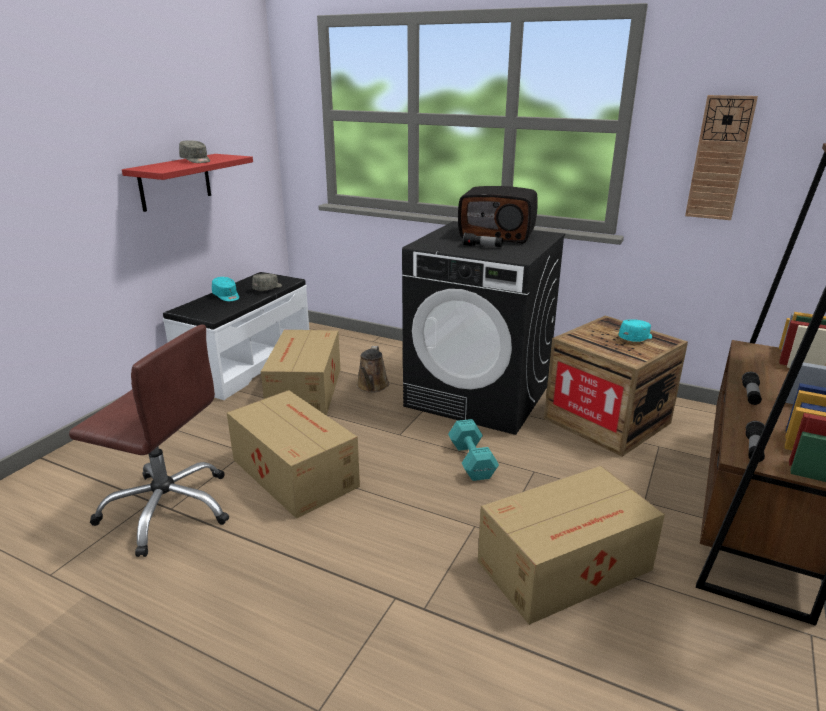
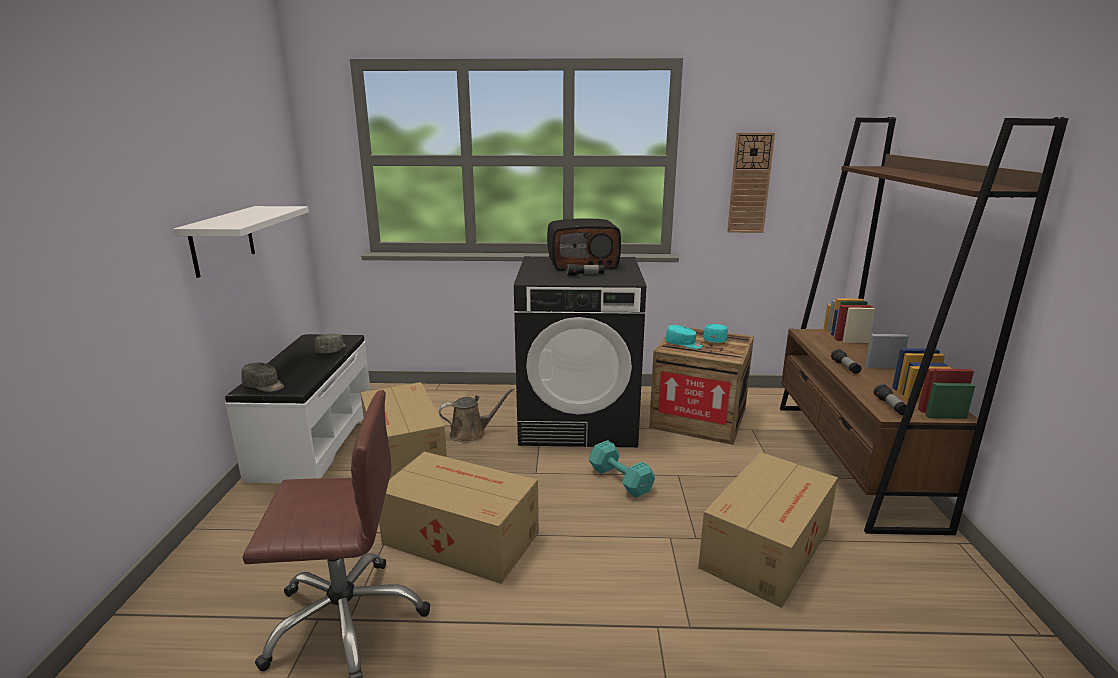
camera: 25 degrees left, 5 degrees down
(175, 182) = (222, 240): red shelf -> white shelf
(196, 160) = (251, 214): grey cap -> grey cap (264, 386)
(226, 296) = (290, 365): turquoise cap -> turquoise cap (683, 344)
(372, 386) = (471, 433): brown watering can -> brown watering can turned 90 degrees counterclockwise

